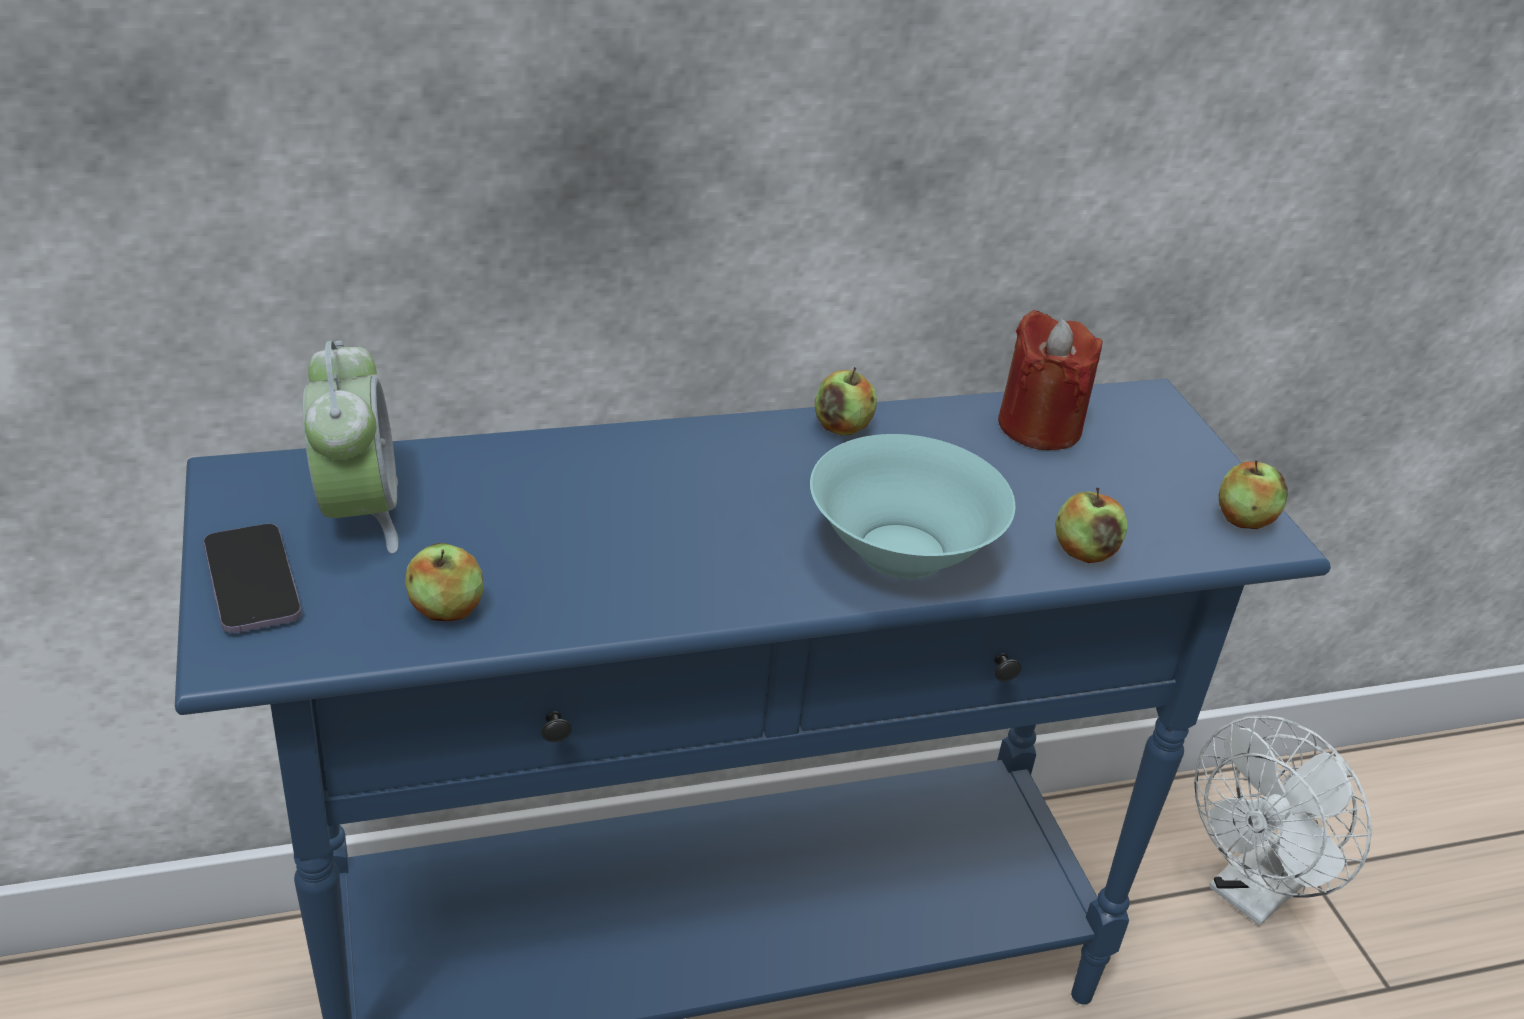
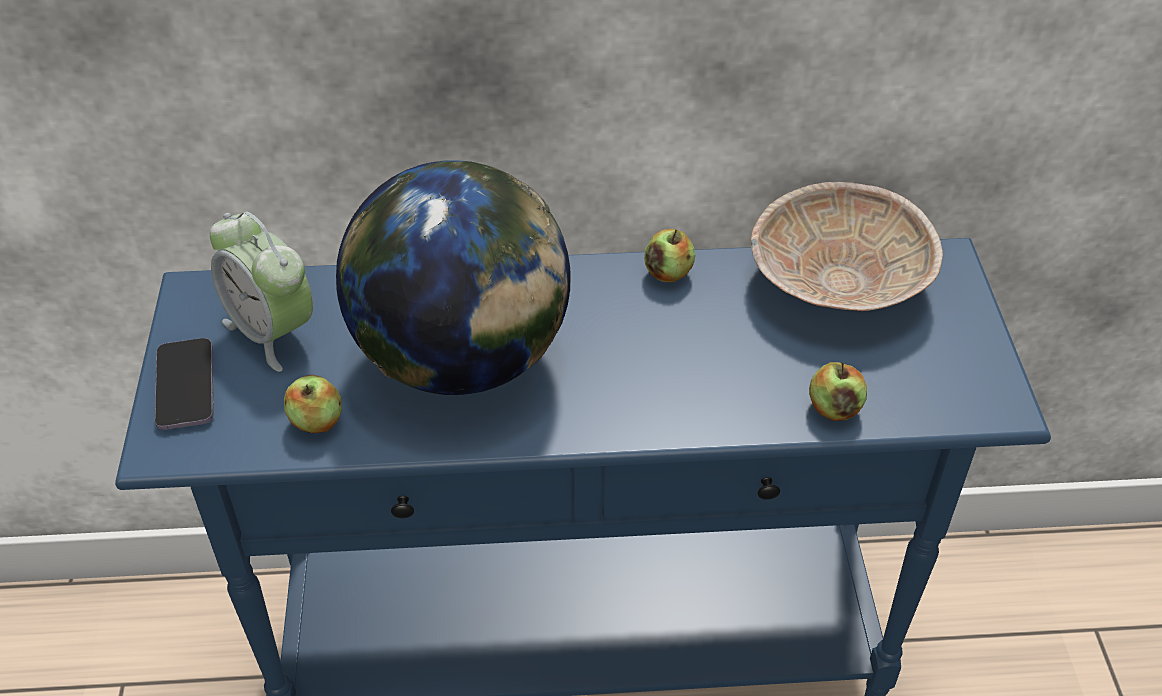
camera: 15 degrees right, 10 degrees up
(358, 514) = (272, 332): alarm clock -> alarm clock turned 135 degrees clockwise
(618, 530) = (462, 360): none -> globe
(904, 551) = (683, 397): turquoise bowl -> none
(1039, 427) = (836, 282): red candle -> beige bowl
(1244, 519) = (986, 387): apple -> none
(1253, 893) = (1040, 644): white fan -> none

